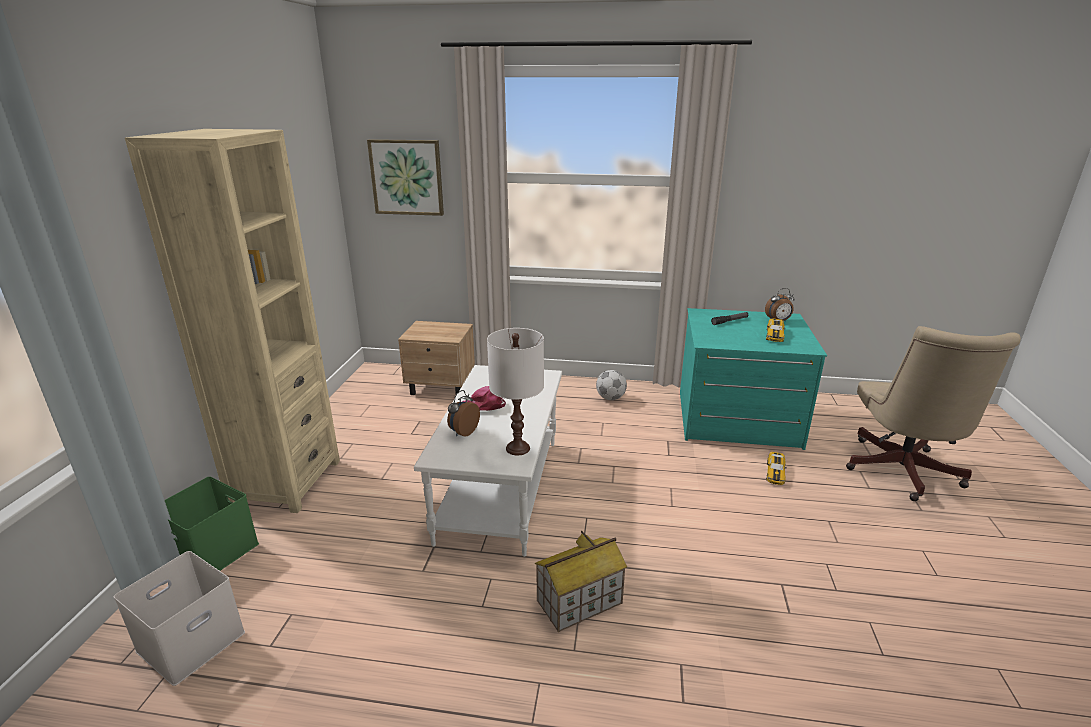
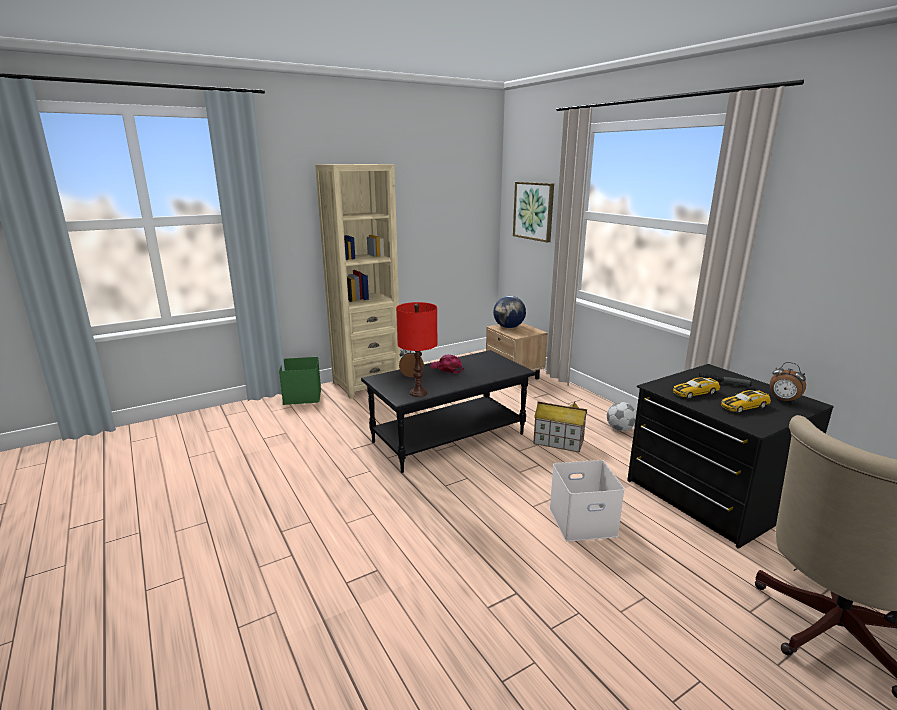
camera: 50 degrees right, 5 degrees down
(192, 639) = (250, 421): white storage box -> white storage box (583, 521)
(425, 332) = (508, 327): none -> globe
(501, 490) = (449, 439): white coffee table -> black coffee table
(518, 448) = (418, 393): white table lamp -> red table lamp
(579, 602) = (386, 508): toy house -> toy house (558, 442)
(737, 420) = (710, 494): turquoise dresser -> black dresser
(775, 473) = (666, 542): toy car -> toy car (695, 393)

